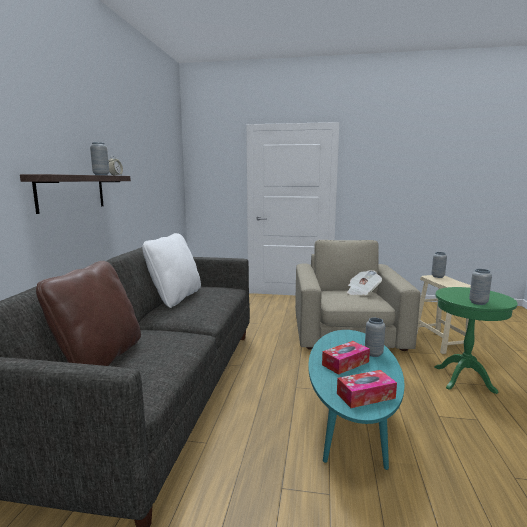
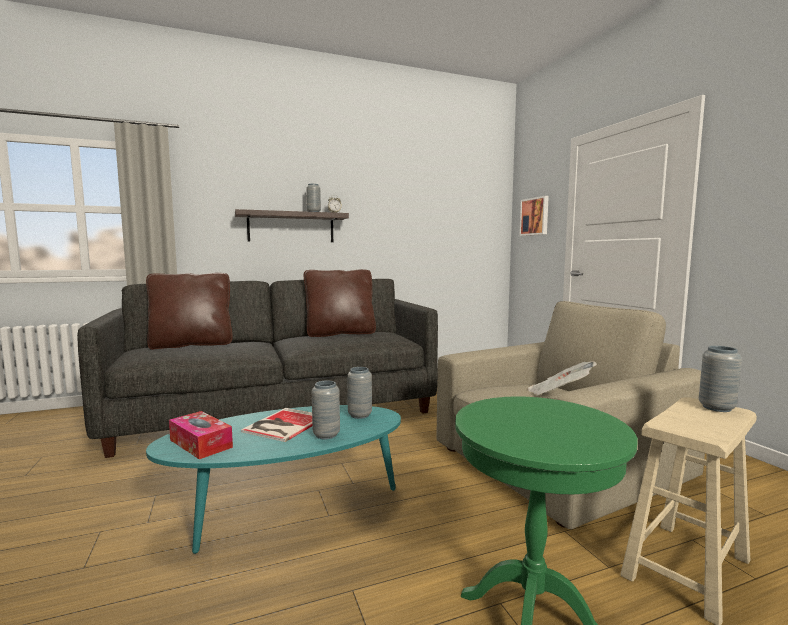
camera: 60 degrees right, 5 degrees down
(175, 298) = (340, 333): white pillow -> brown pillow
(213, 176) = (535, 216): none -> picture
(345, 363) = (283, 425): tissue box -> book
(478, 302) = (492, 425): grey vase -> grey vase (359, 415)

